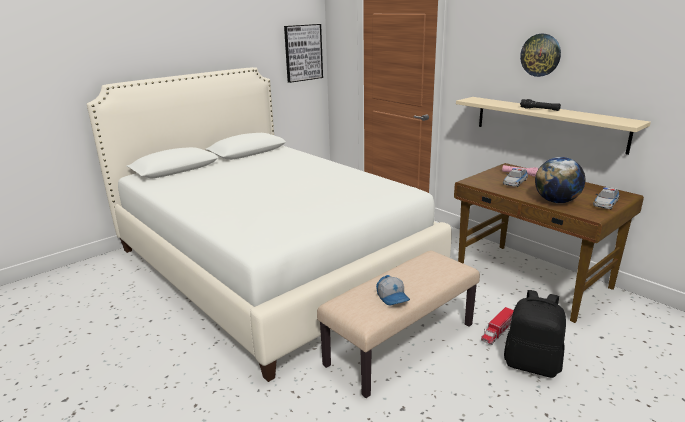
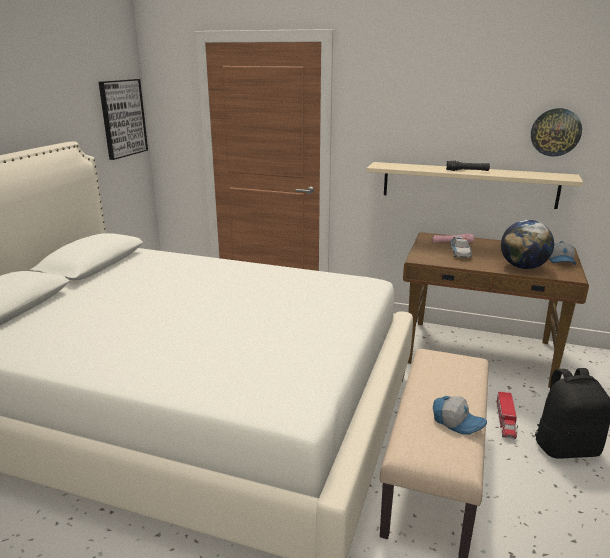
camera: 30 degrees left, 0 degrees up
(540, 55) = (457, 112): wall clock -> wall clock (555, 132)
(605, 203) = (562, 261): toy car -> cap

